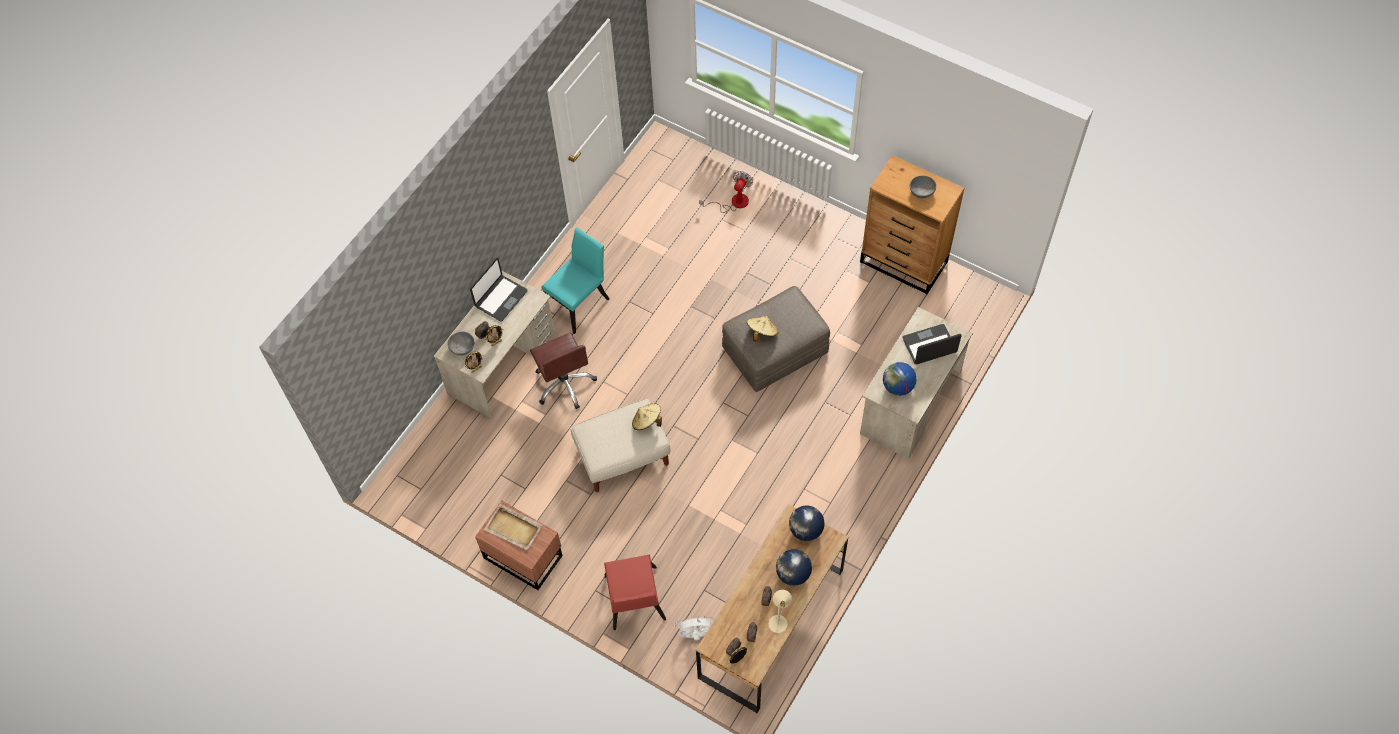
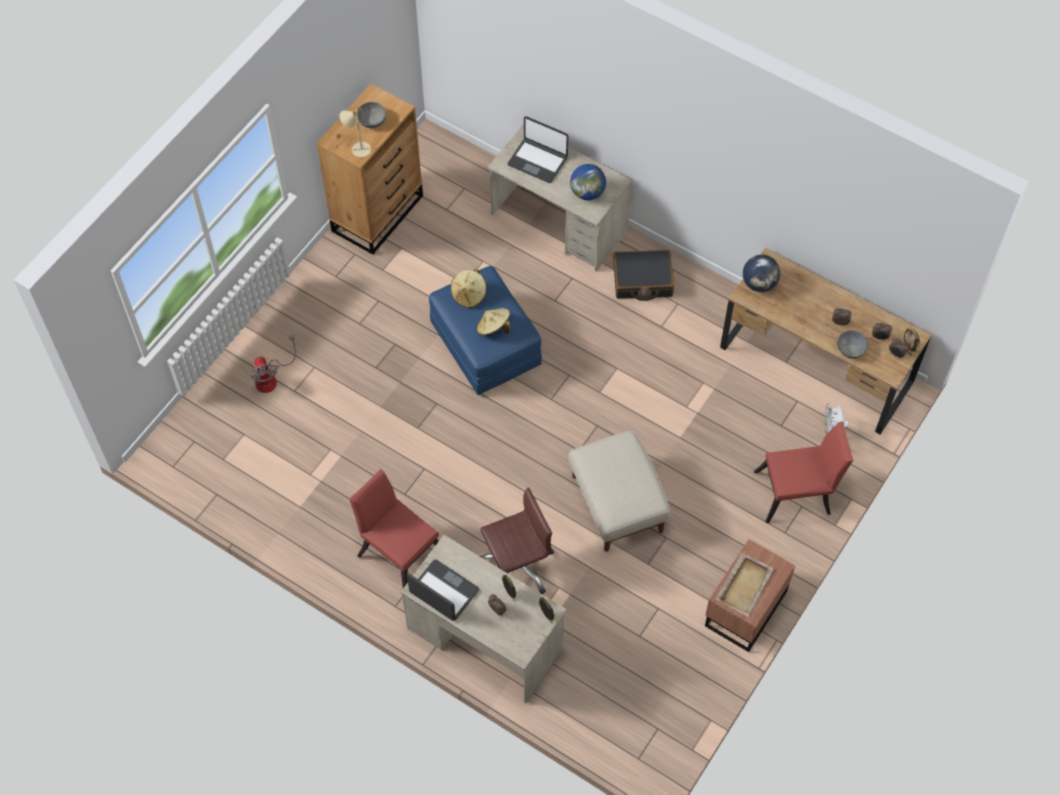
camera: 90 degrees left, 0 degrees up
(462, 348) = (514, 634): grey bowl -> grey bowl (851, 349)
(578, 301) = (398, 551): turquoise chair -> red chair
(647, 422) = (606, 448): beige hat -> beige hat (469, 295)
(733, 202) = (271, 377): fan -> fan turned 135 degrees counterclockwise
(775, 350) = (485, 344): grey ottoman -> blue ottoman
(779, 620) = (860, 312): beige table lamp -> beige table lamp (357, 148)
(793, 574) = (809, 297): globe -> none
(853, 473) = (642, 280): none -> black suitcase
(929, 346) = (538, 161): laptop -> laptop turned 45 degrees counterclockwise

